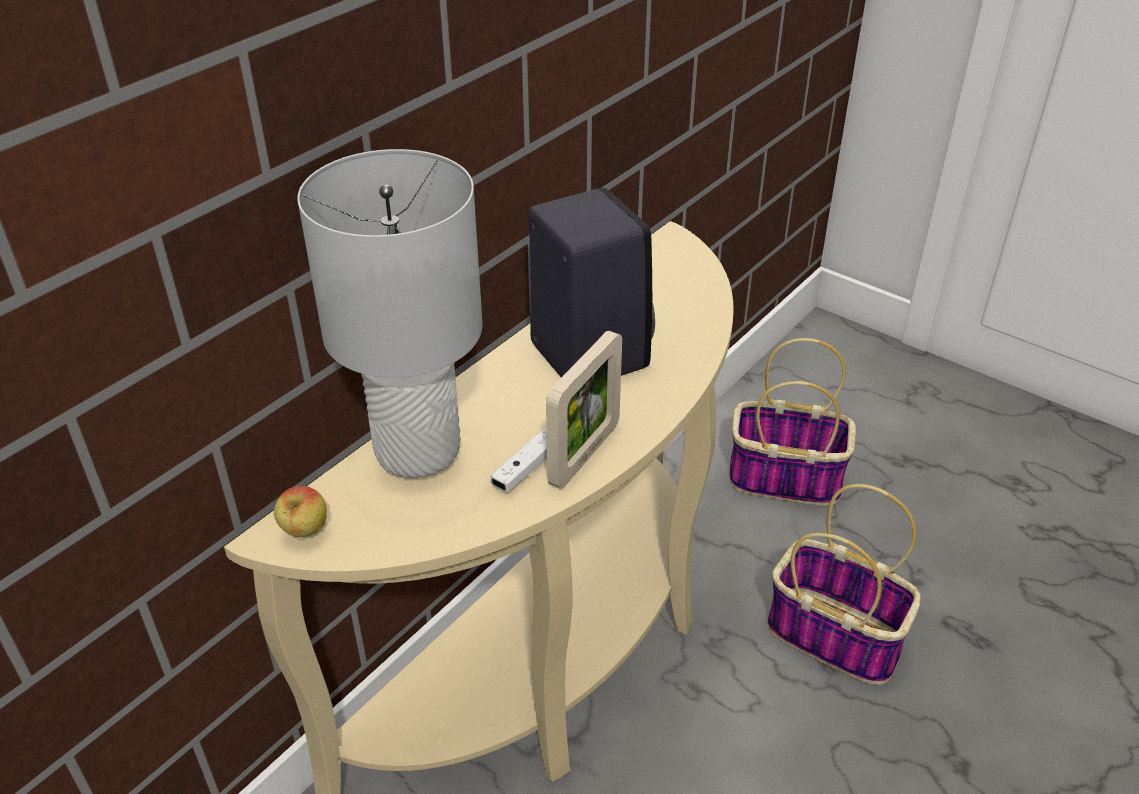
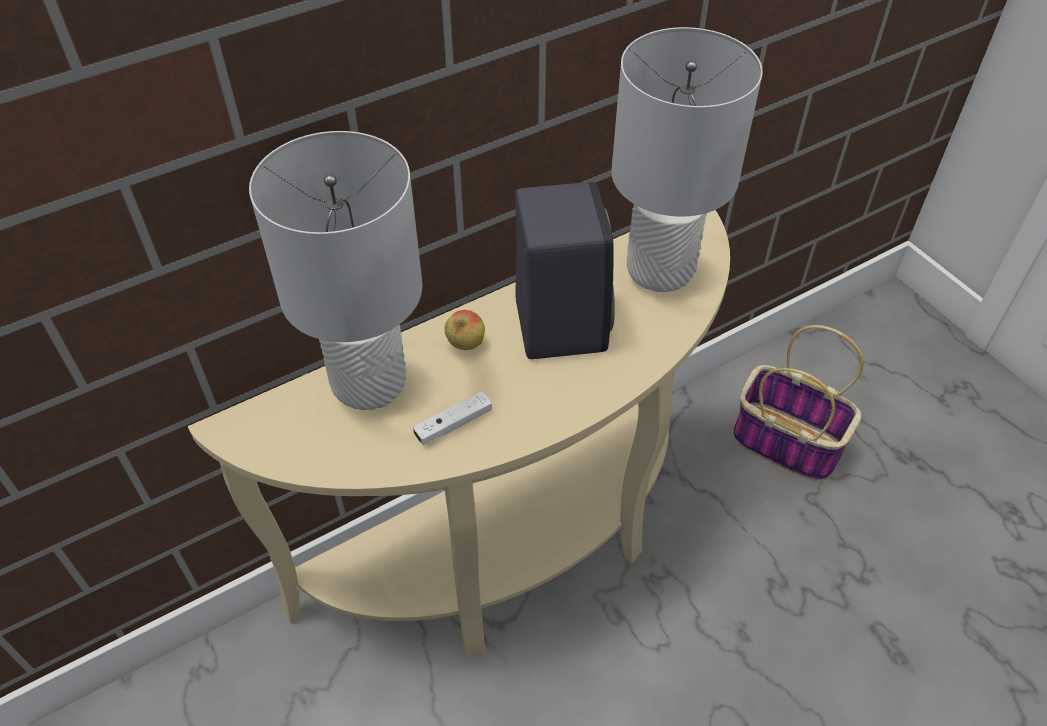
camera: 20 degrees right, 10 degrees up
(305, 531) = (252, 431): apple -> apple (465, 345)
(584, 454) = (507, 425): picture frame -> none
(664, 291) = (660, 275): none -> grey table lamp
(836, 637) = (764, 608): basket -> none

